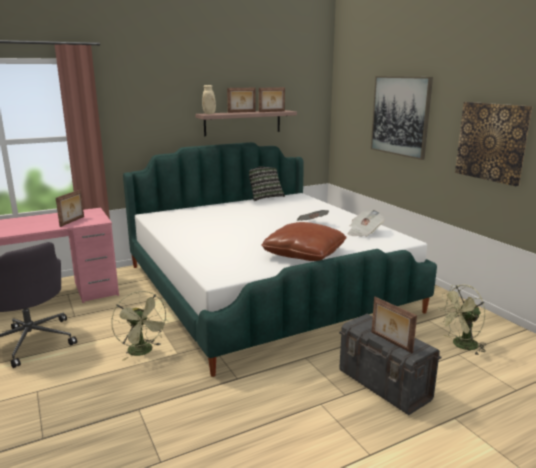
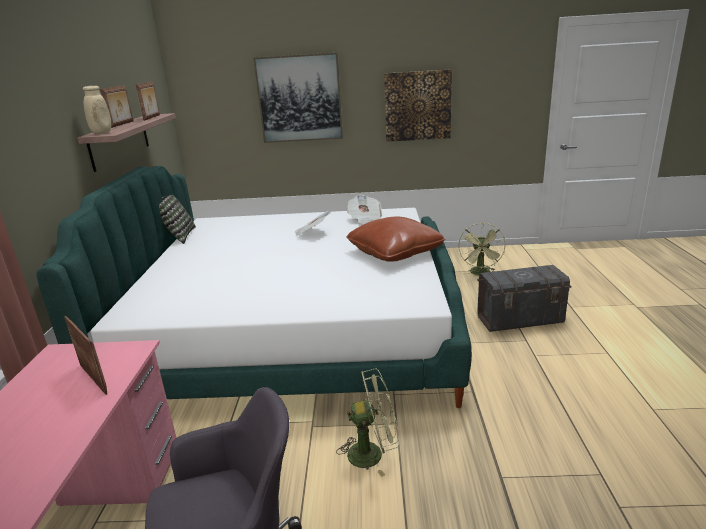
camera: 60 degrees left, 5 degrees up
(390, 342) = (536, 277): picture frame -> none

